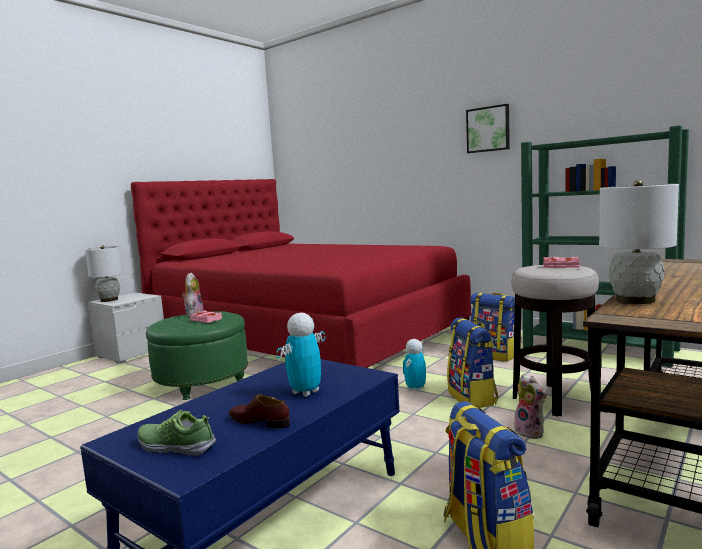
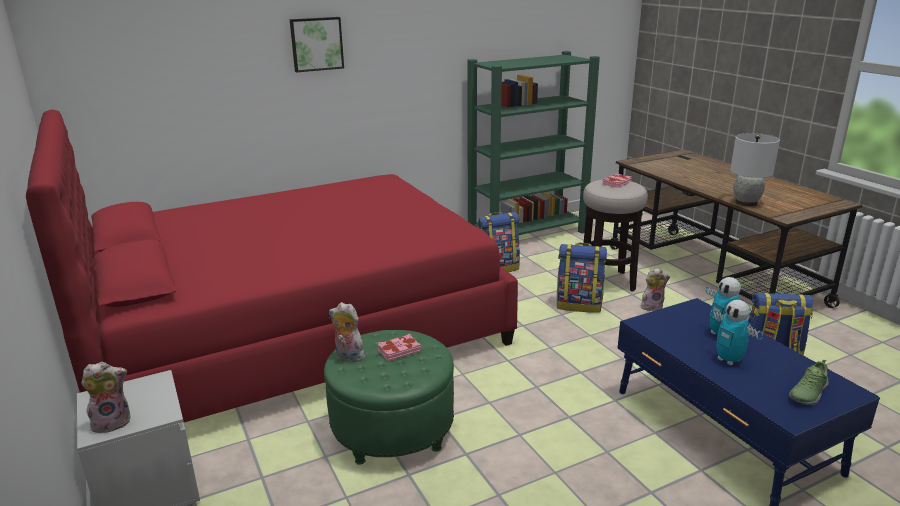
camera: 65 degrees left, 15 degrees up
(109, 300) = (113, 422): white table lamp -> plush toy
(259, 421) = (773, 358): brown shoe -> none
(415, 389) = (539, 319): toy robot -> toy robot (728, 360)
(488, 129) = (413, 39): picture -> picture (316, 44)

